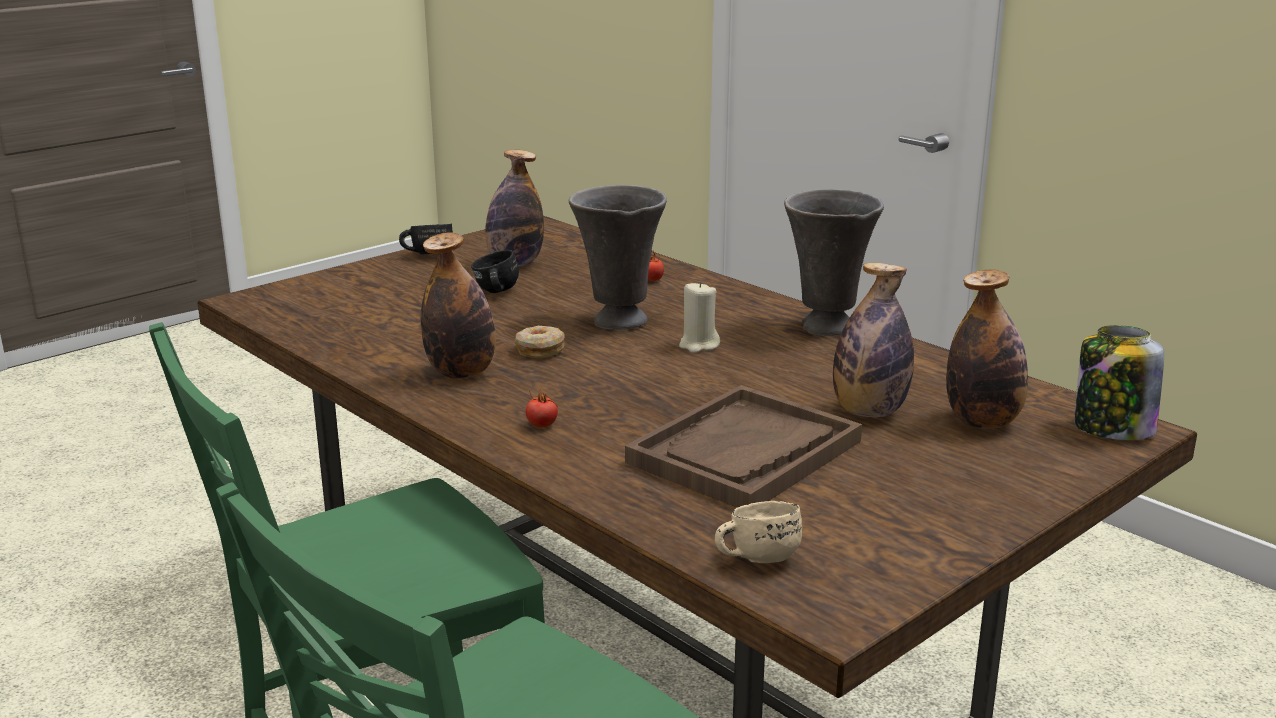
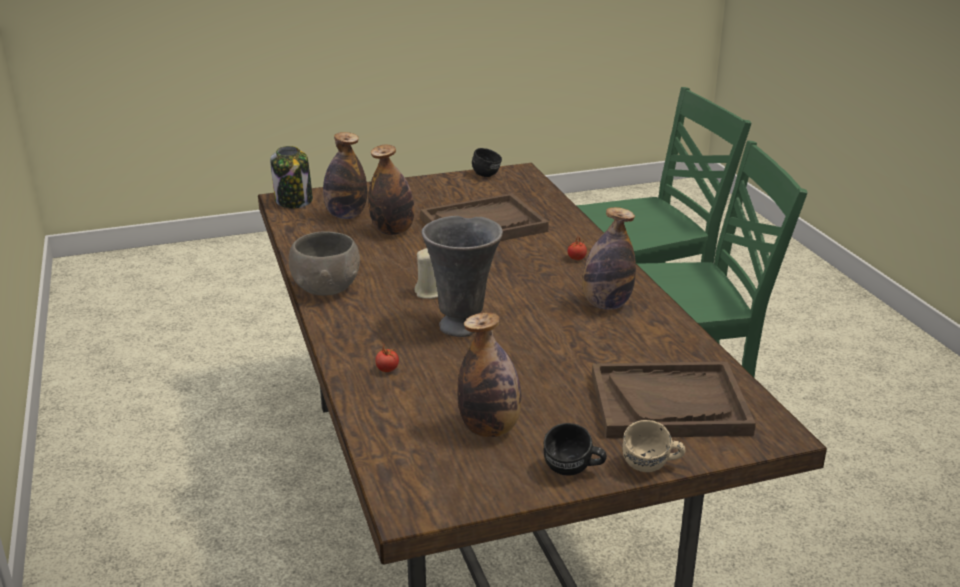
camera: 155 degrees left, 5 degrees up
(354, 302) = (669, 404): none -> brown tray
(494, 293) = (536, 386): black mug -> black mug (488, 174)
(540, 350) = (541, 312): donut -> none
(755, 558) = (528, 189): beige mug -> beige mug (651, 467)
(826, 328) = (327, 288): grey vase -> grey bowl

